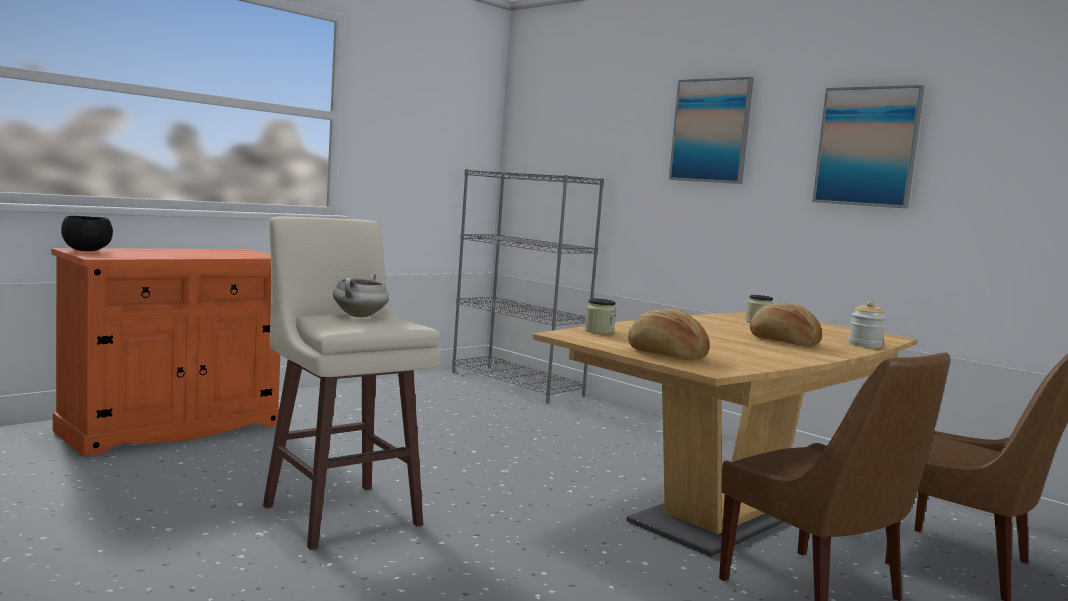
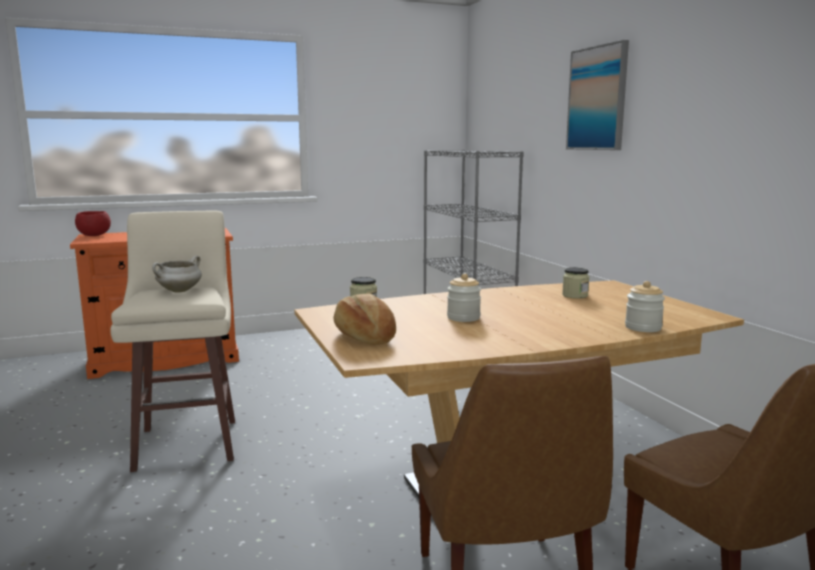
camera: 25 degrees right, 5 degrees up
(86, 251) = (94, 236): black bowl -> red bowl
(711, 339) = (463, 318): none -> jar
(783, 341) = (545, 321): bread -> none
(867, 147) = (724, 102): picture -> none

